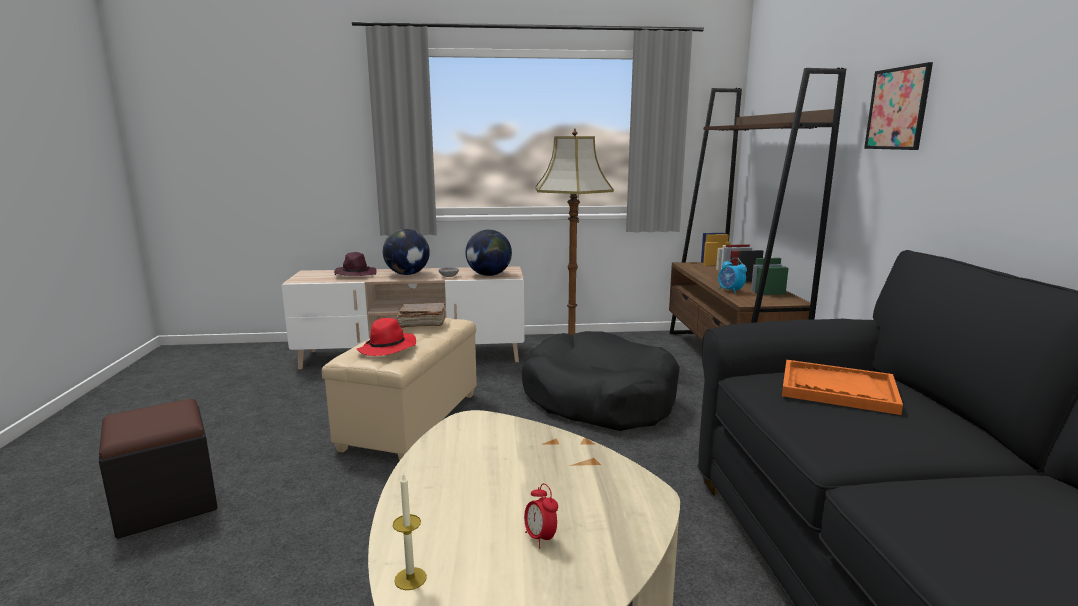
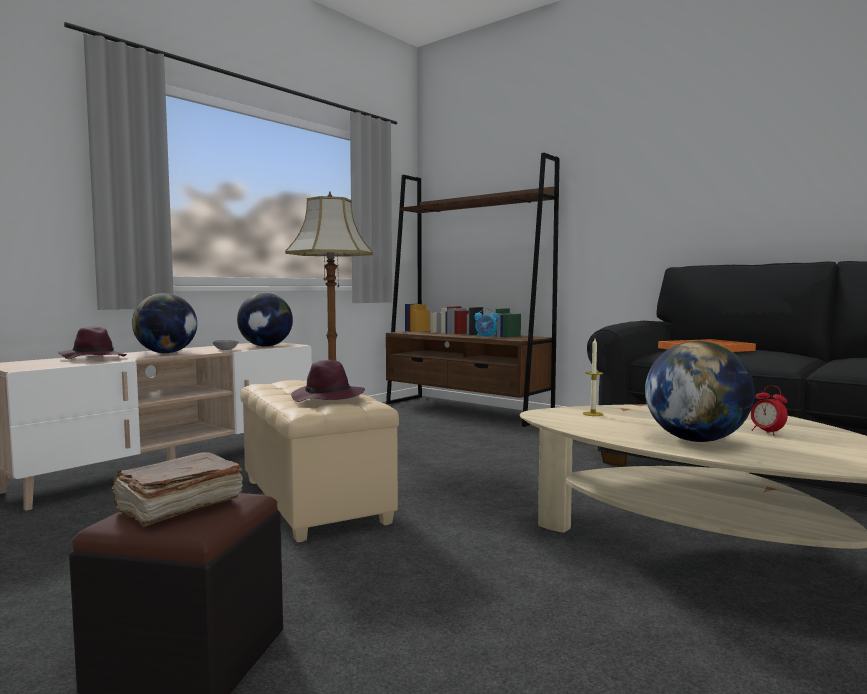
camera: 45 degrees left, 10 degrees down
(387, 349) = (328, 398): red hat -> purple hat
(410, 578) = (789, 460): candle -> candle (593, 414)
(421, 324) = (292, 384): brown book -> brown book (177, 507)
(447, 510) = (695, 440): none -> globe
(540, 538) = (767, 432): alarm clock -> alarm clock turned 45 degrees clockwise
(599, 399) = (435, 446): black dog bed -> none
(897, 108) = (610, 184): picture -> none

